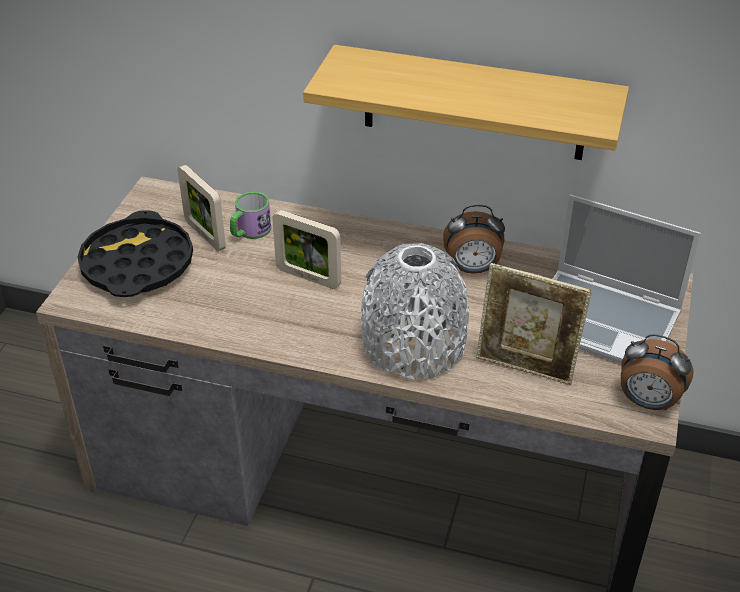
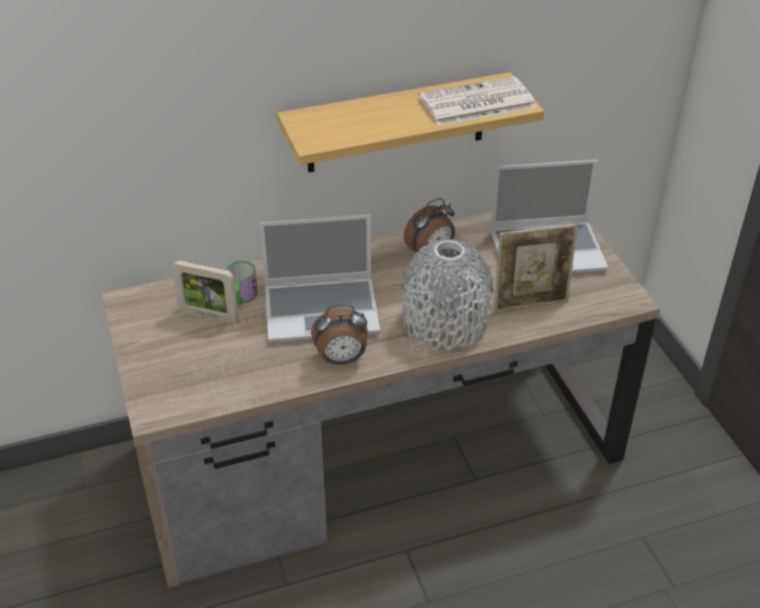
camera: 35 degrees left, 0 degrees up
(137, 264) = (178, 361): black tray -> none
(308, 277) = (323, 311): picture frame -> laptop
(547, 105) = (475, 103): none -> newspaper
(647, 402) = (620, 290): alarm clock -> alarm clock (341, 359)

